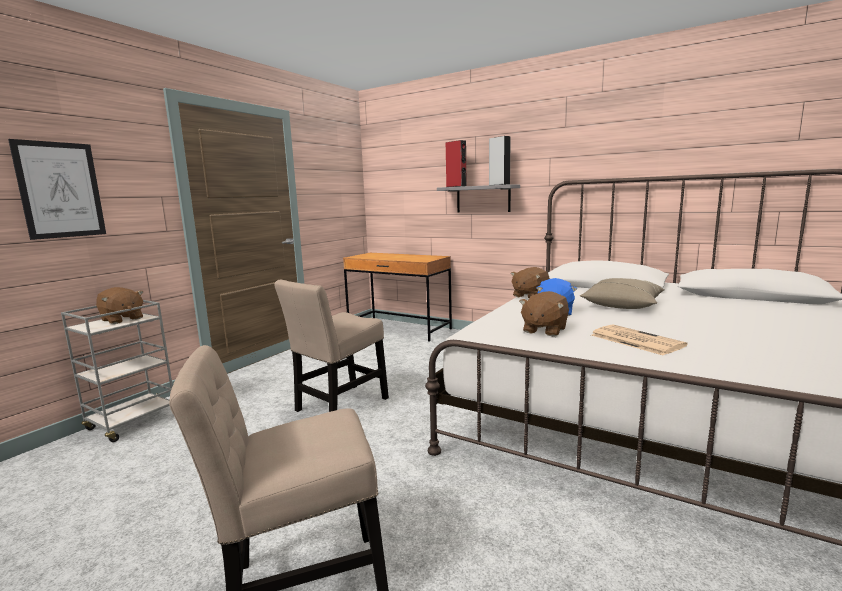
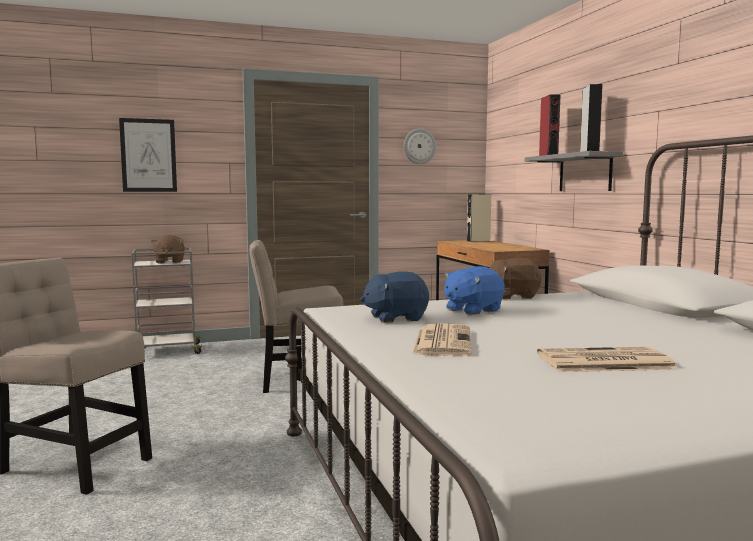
camera: 40 degrees right, 5 degrees down
(323, 176) = (419, 146): none -> wall clock
(374, 254) = (478, 241): none -> beige speaker
(544, 330) = (395, 318): brown plush toy -> blue plush toy
(622, 305) = (581, 320): beige pillow -> none
(732, 330) = (603, 362): none -> newspaper

